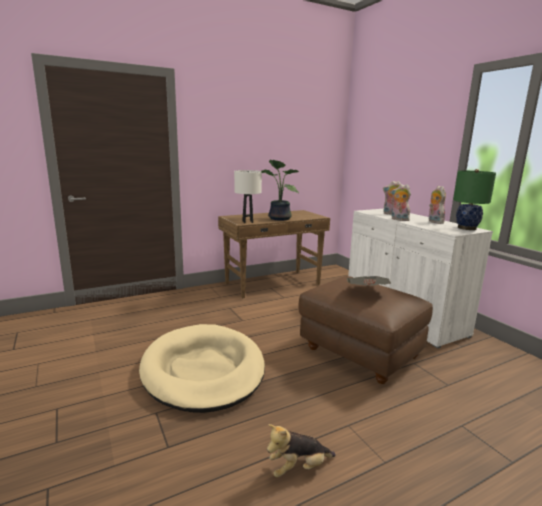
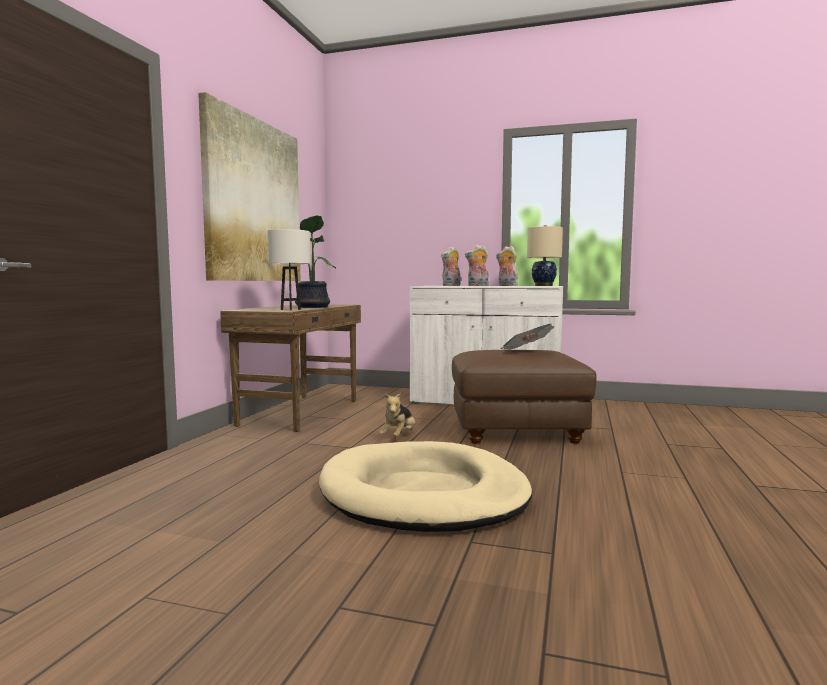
camera: 45 degrees left, 10 degrees down
(258, 144) = (253, 201): none -> picture
(298, 468) = (660, 507): plush toy -> plush toy (399, 436)
(467, 228) = (543, 285): green table lamp -> beige table lamp

